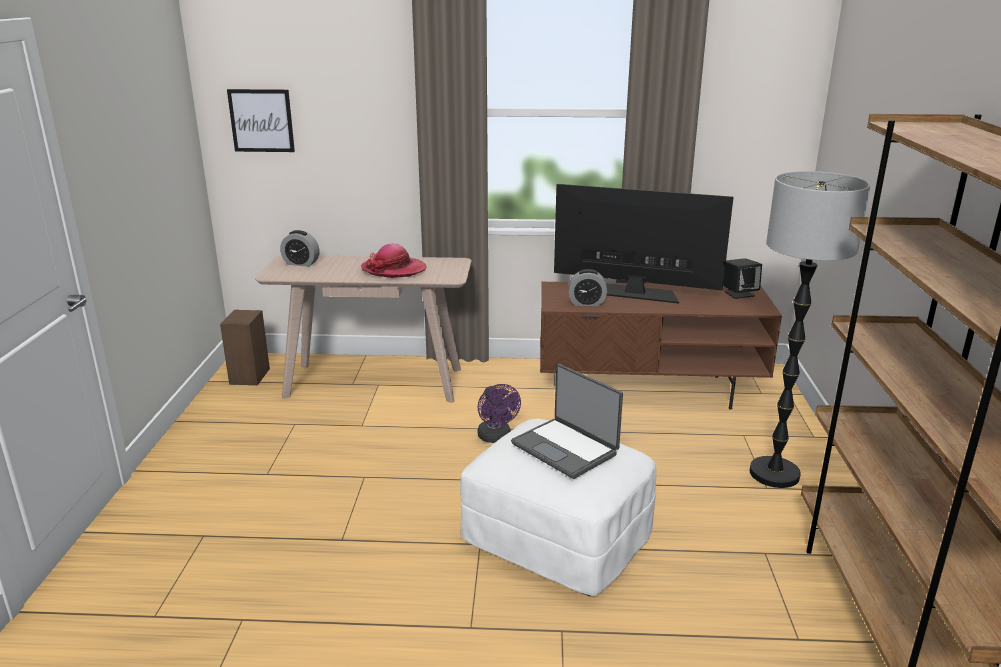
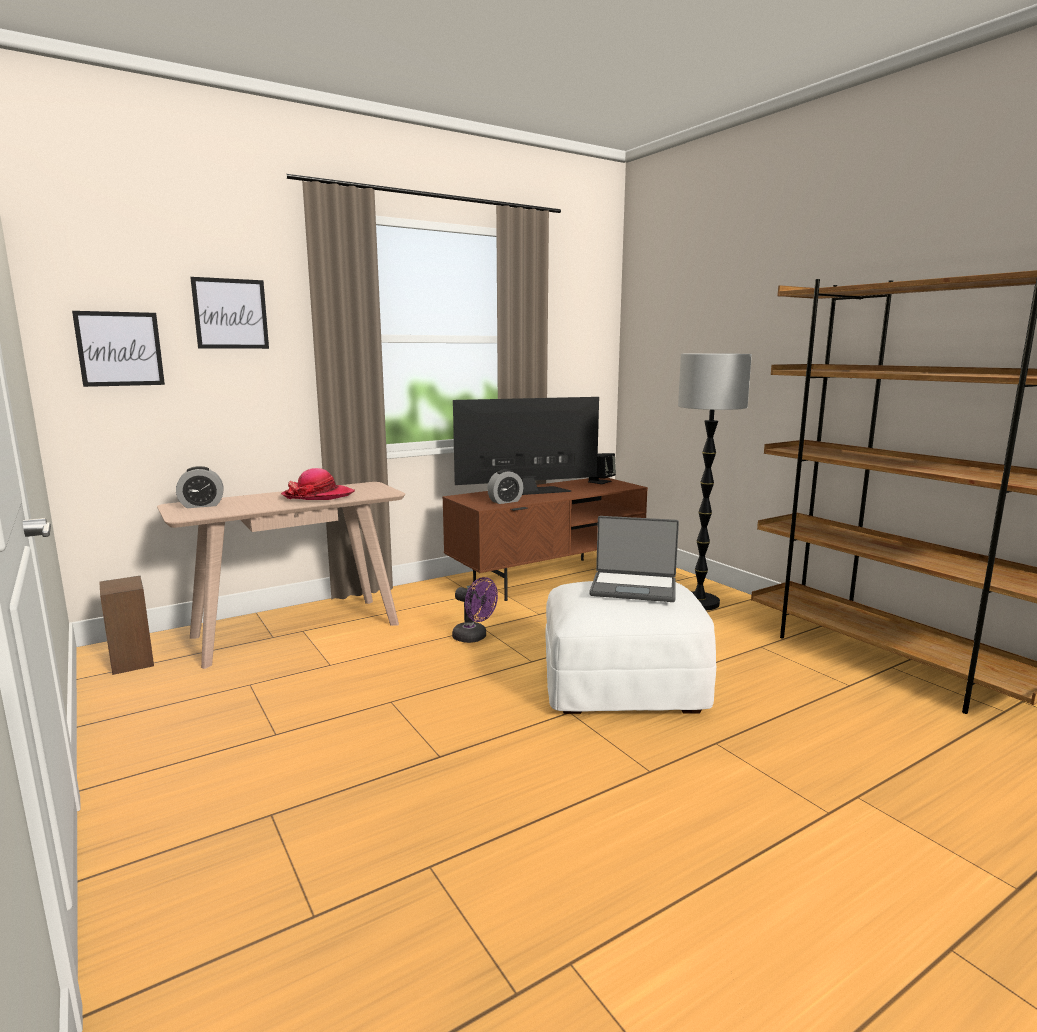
camera: 35 degrees left, 10 degrees down
(349, 89) = (230, 314): none -> picture

